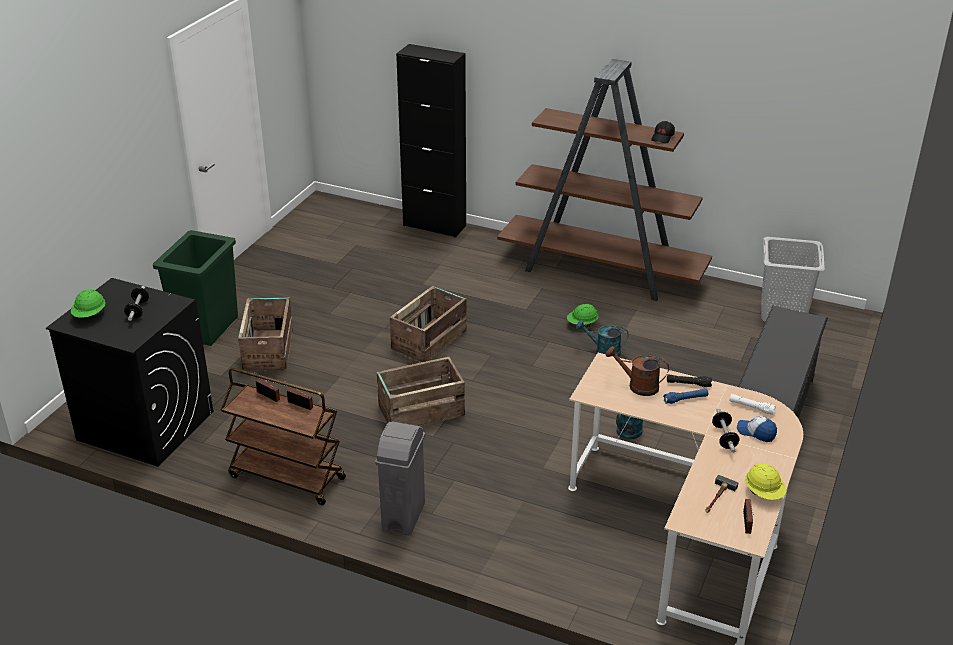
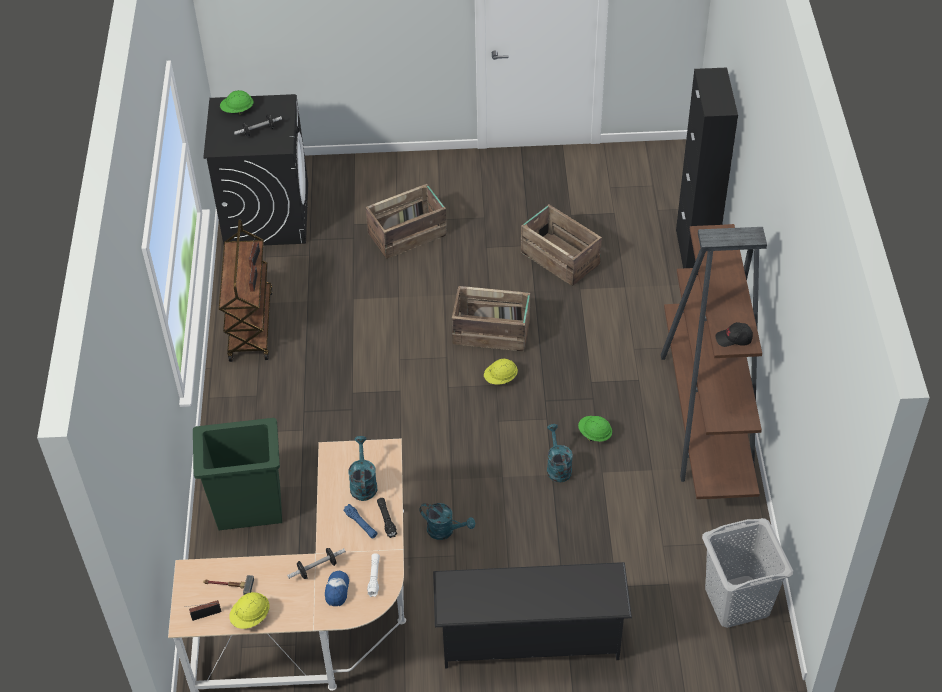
camera: 65 degrees right, 15 degrees up
(205, 327) = (413, 181): green trash can -> green trash can (248, 507)
(404, 516) = (242, 416): grey trash can -> none
(420, 410) = (383, 369): crate -> crate (559, 257)
(486, 350) = (500, 379): none -> yellow hard hat
(637, 386) = (363, 483): brown watering can -> turquoise watering can

